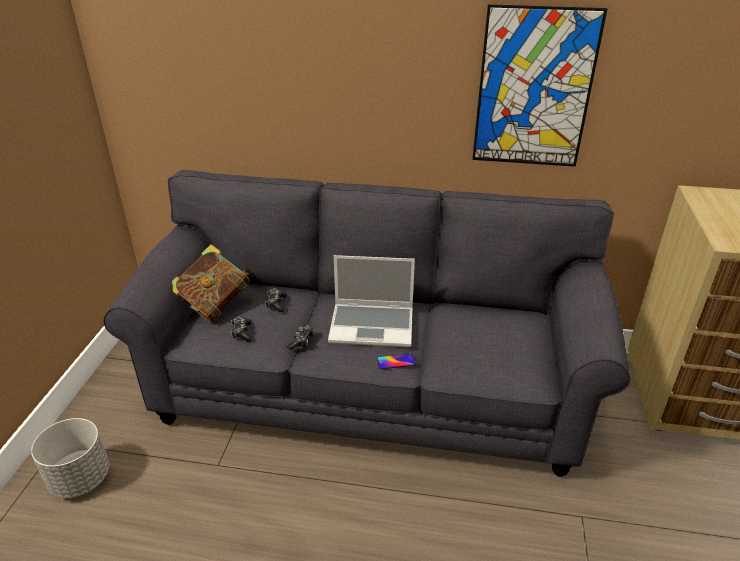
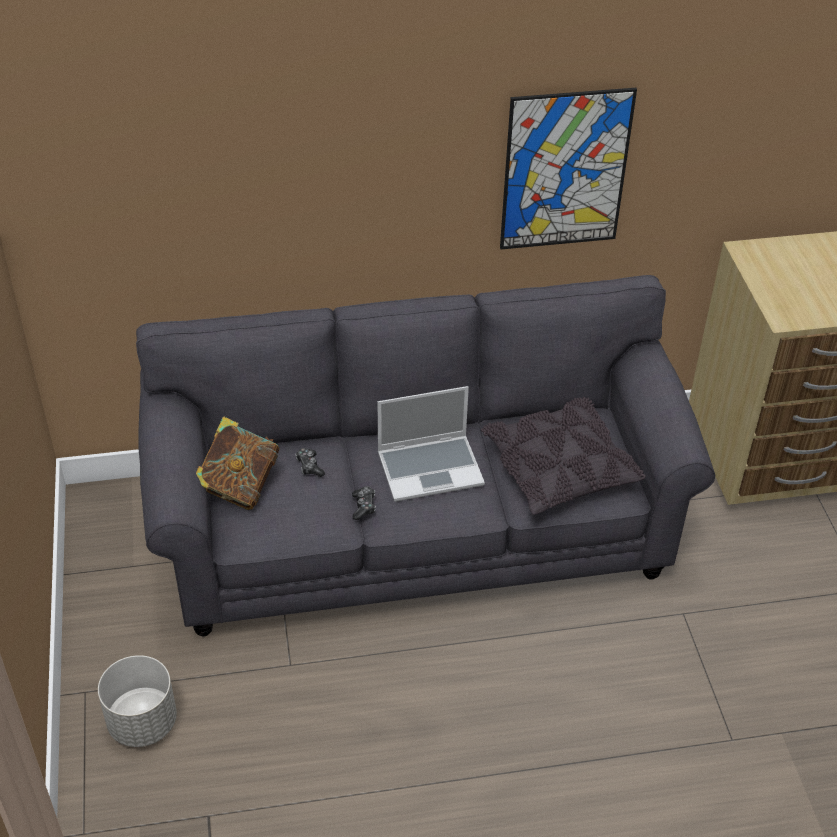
camera: 20 degrees left, 10 degrees up
(242, 332) = (293, 513): game controller -> none
(396, 361) = (476, 506): phone -> none
(483, 347) = (559, 467): none -> black pillow

